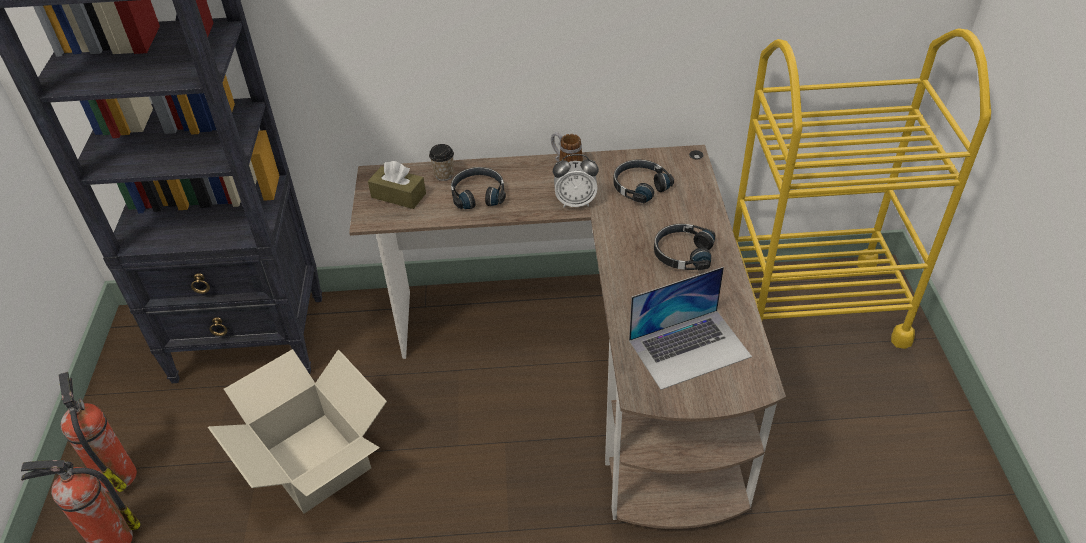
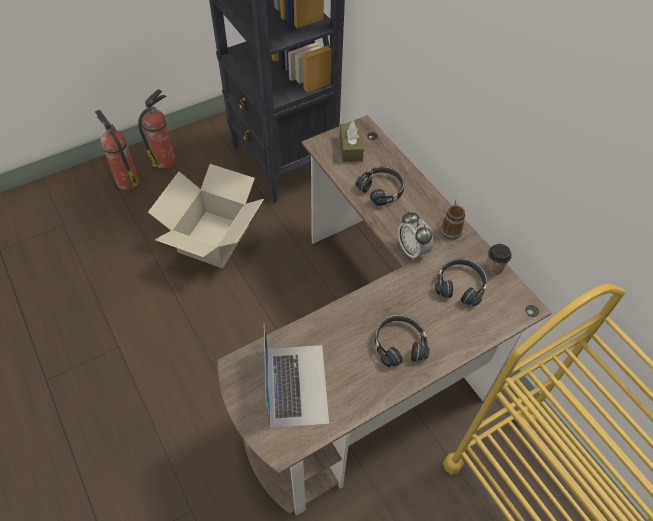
camera: 60 degrees right, 10 degrees up
(444, 175) = (389, 162): cup -> cup (494, 268)
(689, 348) = (296, 384): laptop -> laptop turned 135 degrees counterclockwise

